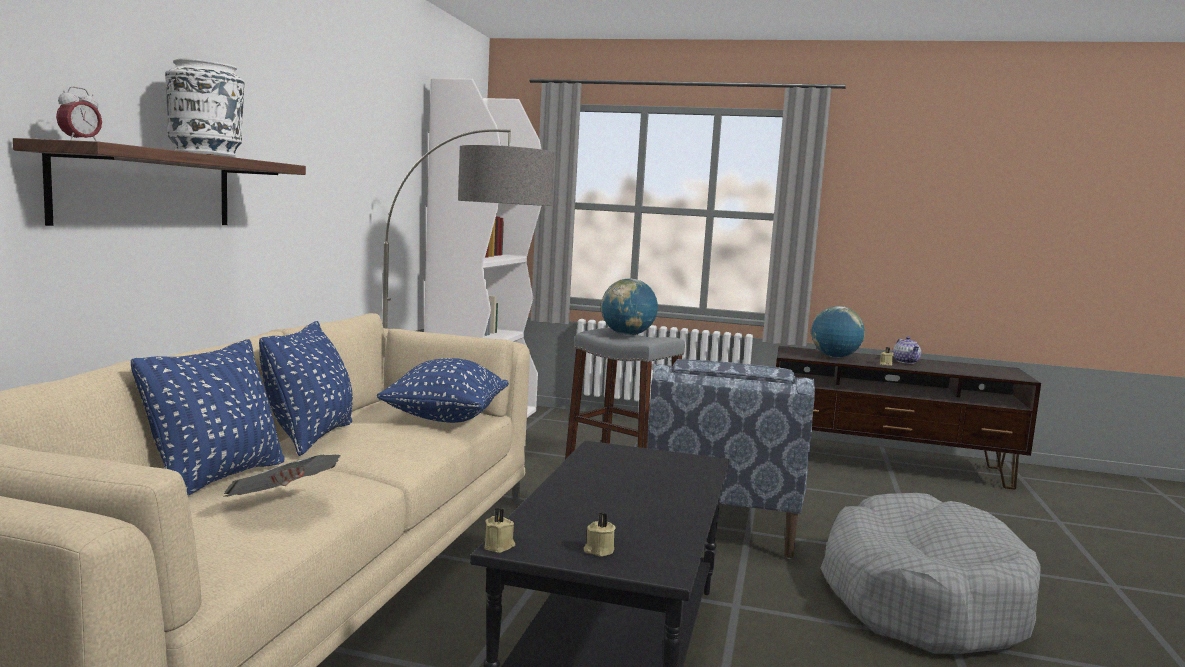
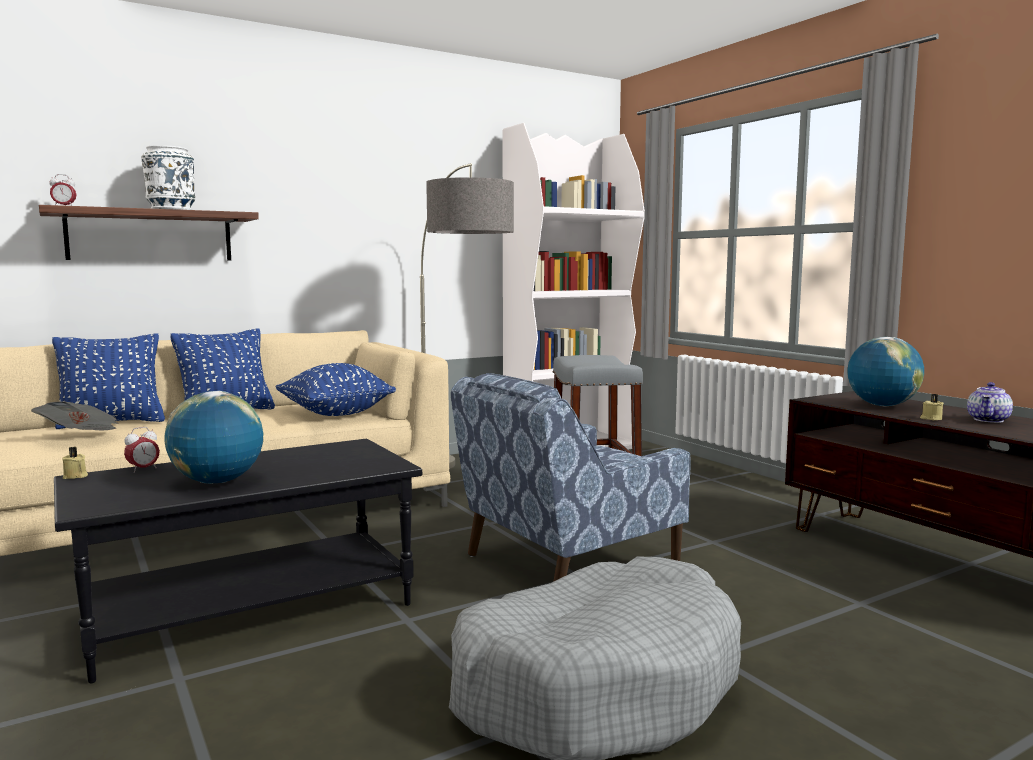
camera: 45 degrees right, 0 degrees up
(533, 519) = (143, 469): none -> alarm clock
(598, 550) = (103, 491): beige candle -> none
(627, 335) = (594, 361): globe -> globe (217, 482)

